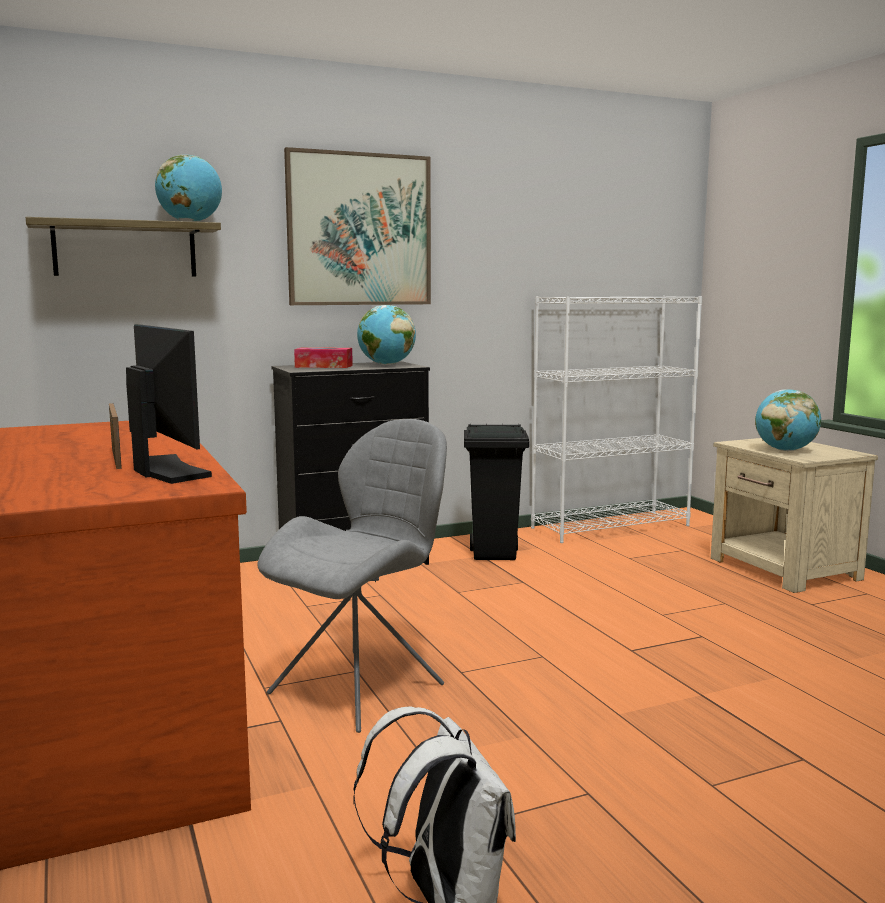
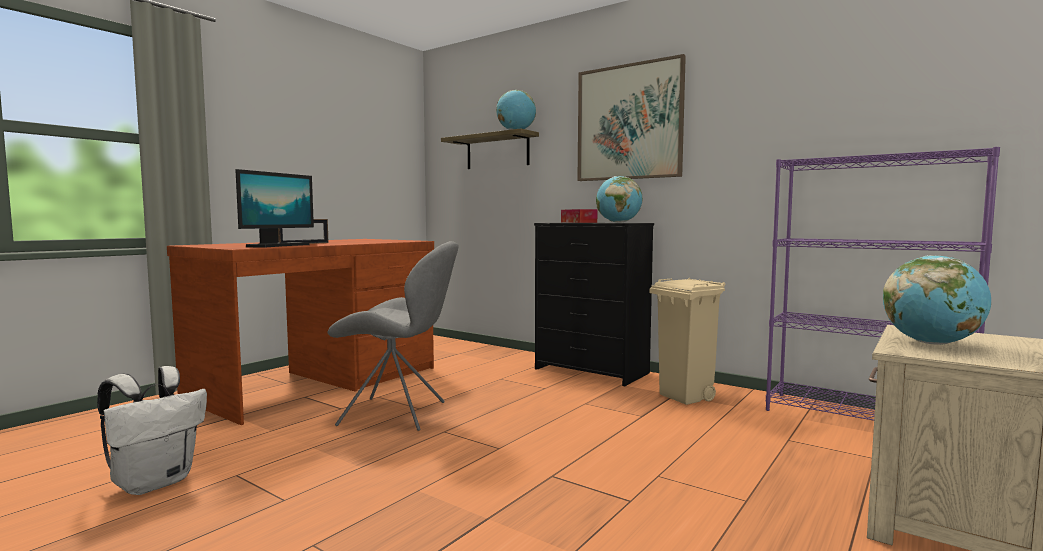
camera: 60 degrees right, 5 degrees down
(495, 554) = (685, 397): black trash can -> beige trash can
(611, 526) = (865, 418): white bookcase -> purple bookcase

